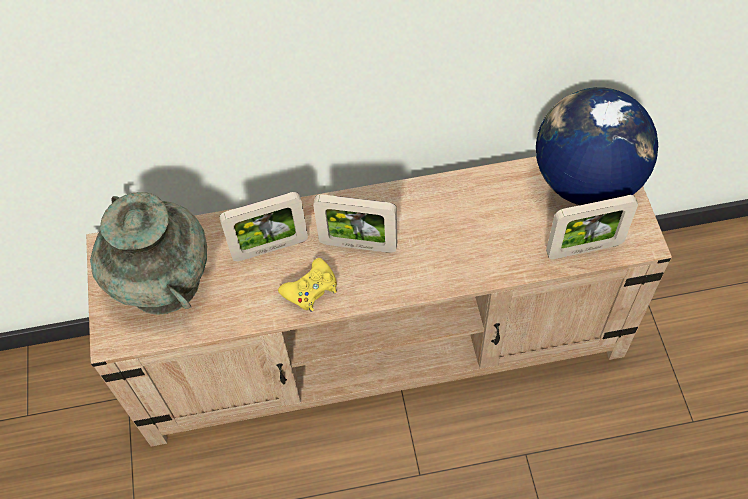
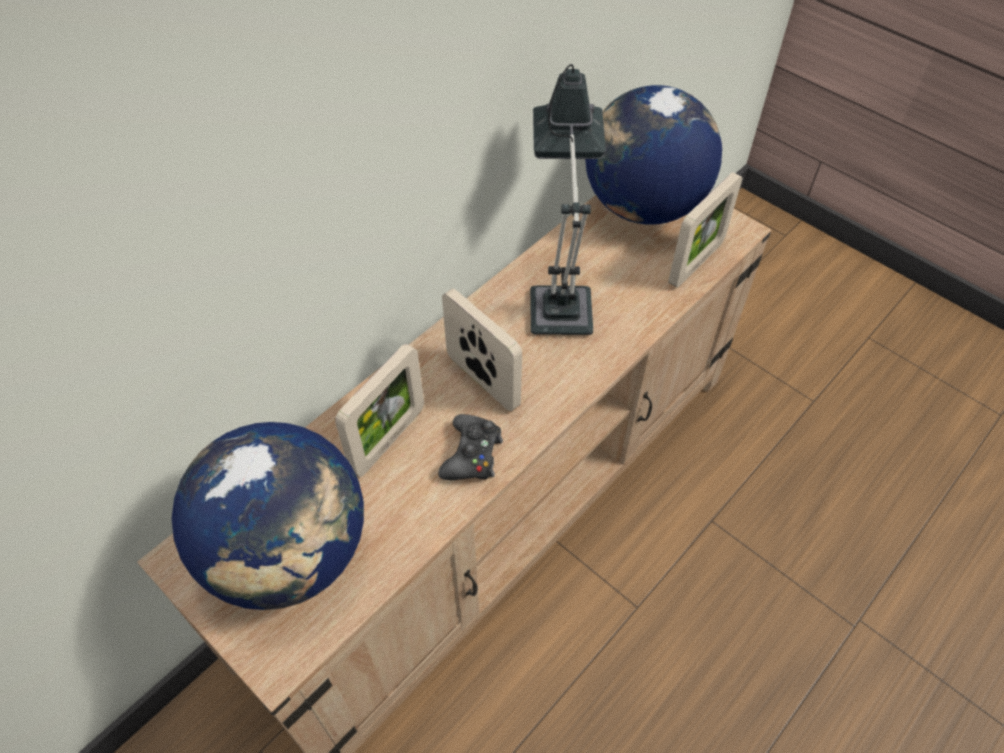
camera: 40 degrees left, 5 degrees down
(163, 282) = (290, 553): turquoise vase -> globe
(311, 289) = (472, 454): yellow game controller -> black game controller
(358, 245) = (482, 381): picture frame -> picture frame turned 105 degrees counterclockwise
(459, 218) = (560, 299): none -> table lamp

